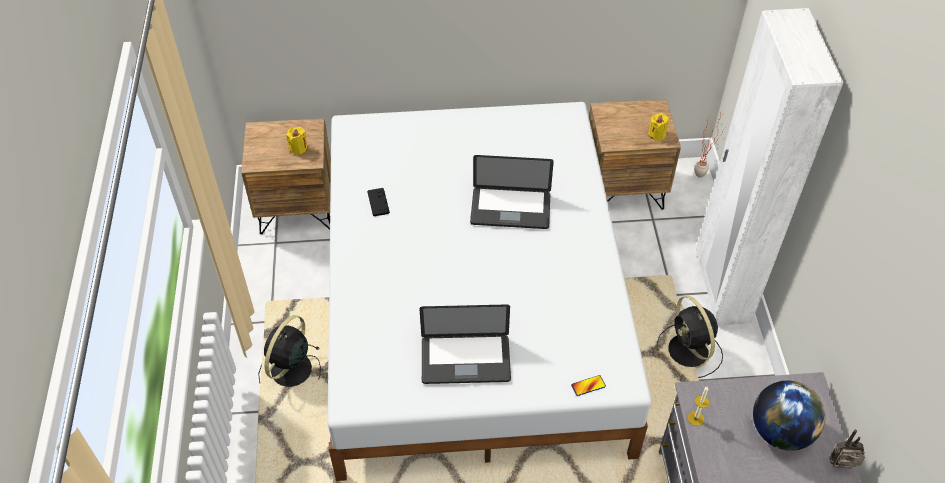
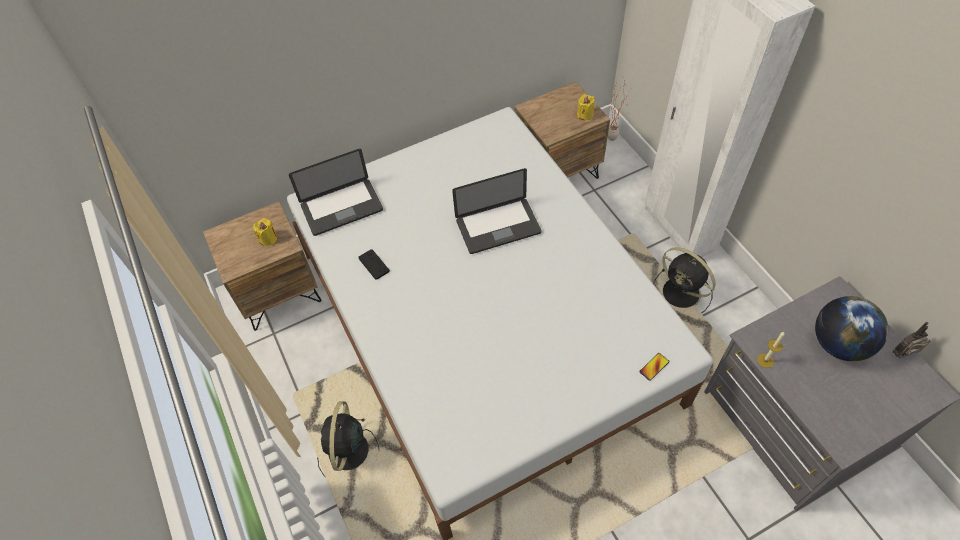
camera: 20 degrees left, 5 degrees up
(465, 360) = (534, 387): laptop -> laptop (342, 208)

